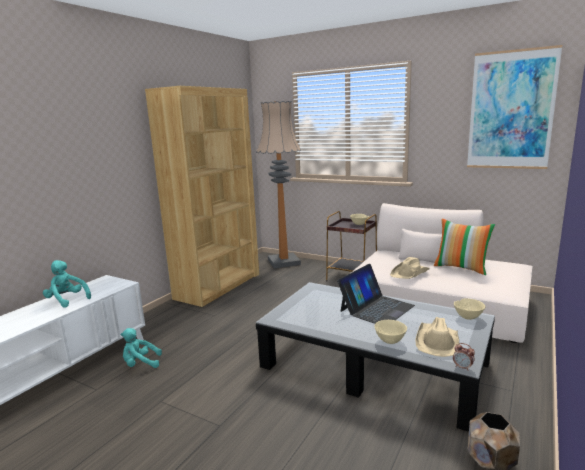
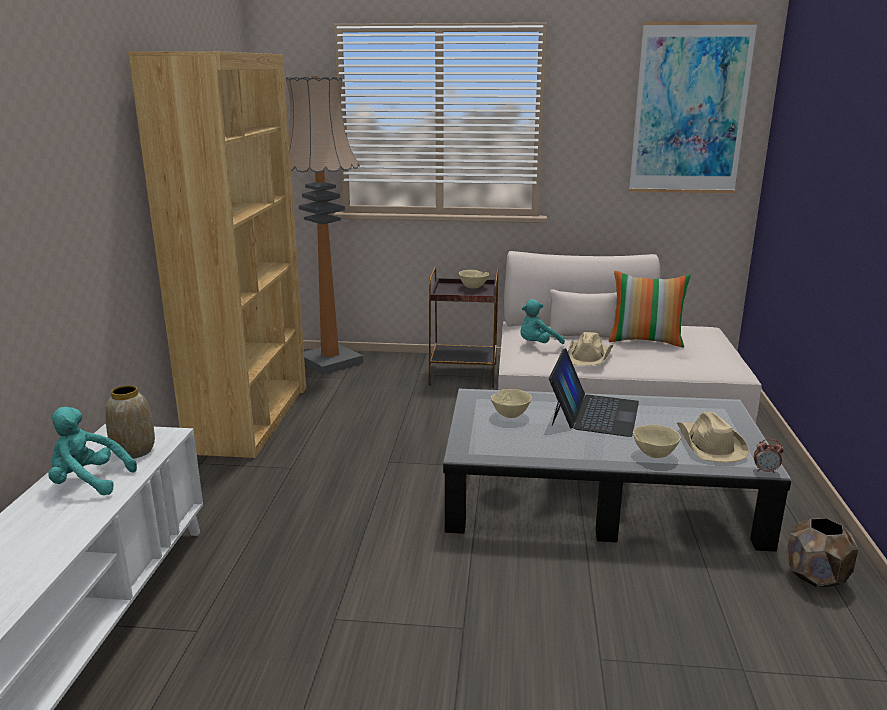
camera: 25 degrees left, 5 degrees up
(102, 289) = (134, 451): none -> vase
(141, 364) = (238, 572): turquoise plush toy -> turquoise plush toy (537, 345)
(468, 317) = (714, 407): beige bowl -> beige bowl (510, 415)

